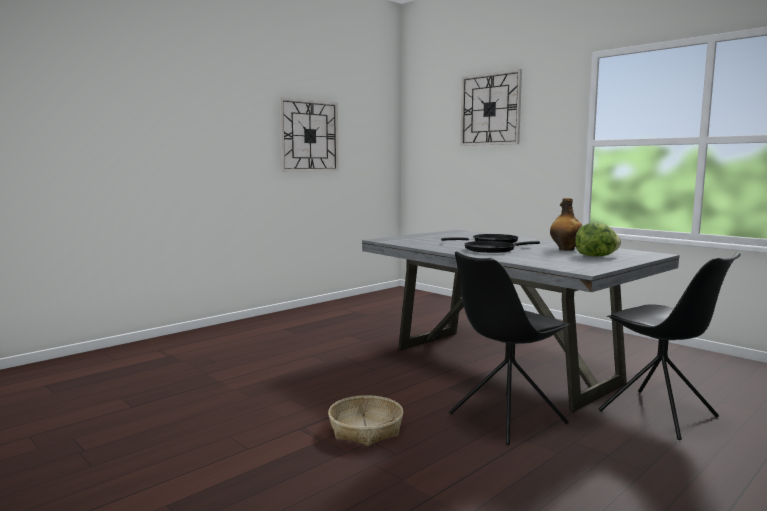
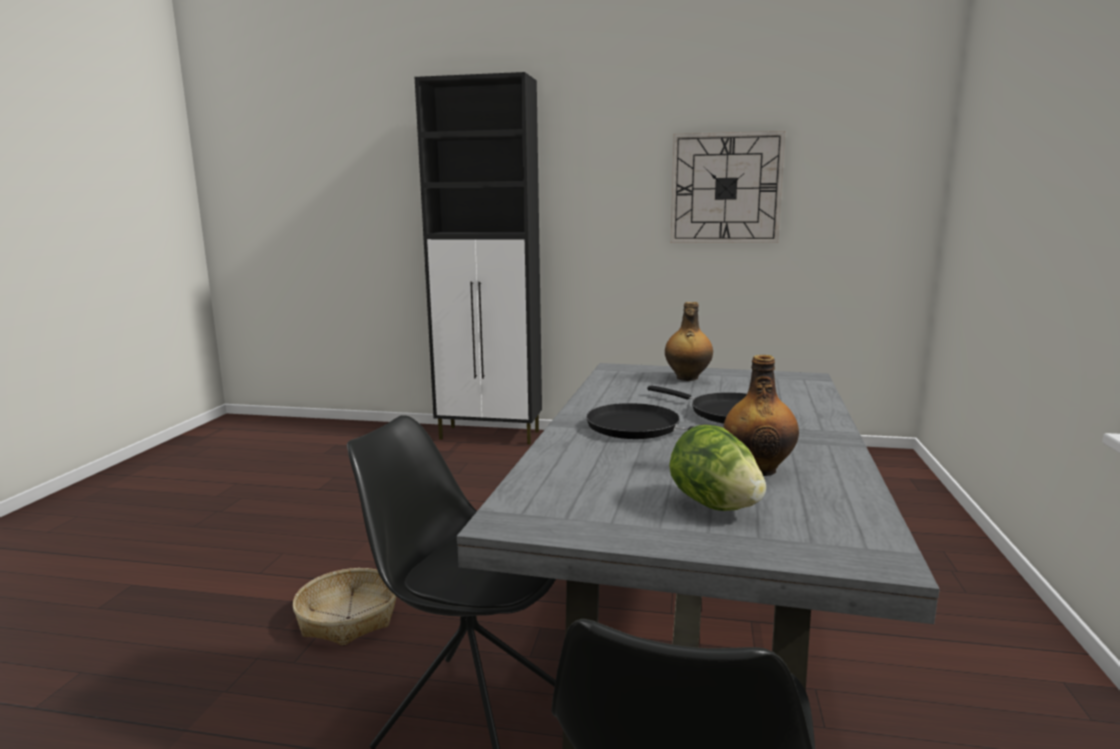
camera: 55 degrees right, 5 degrees up
(172, 340) = (491, 435): none -> black cabinet
(425, 237) = (687, 378): none -> bottle
(490, 109) = (1044, 120): wall clock -> none

